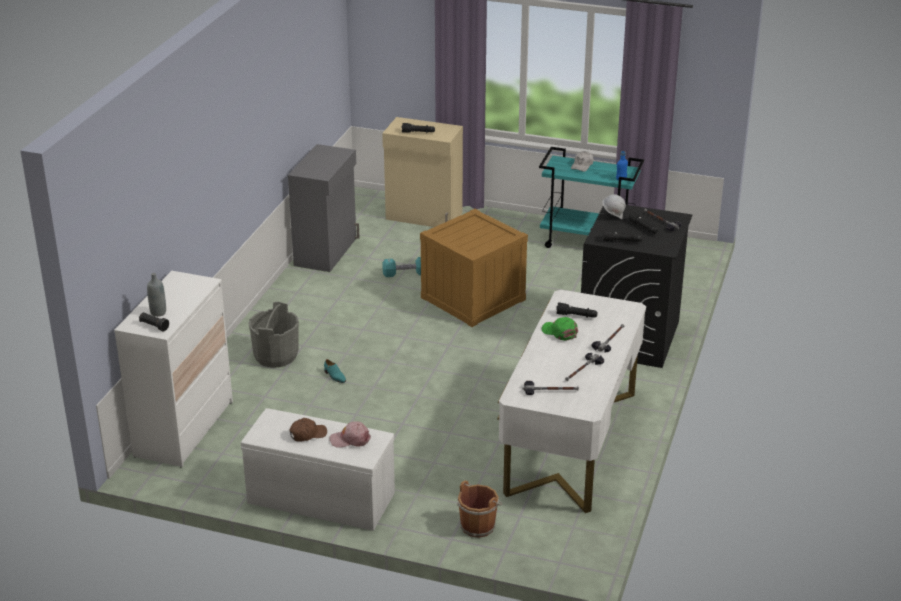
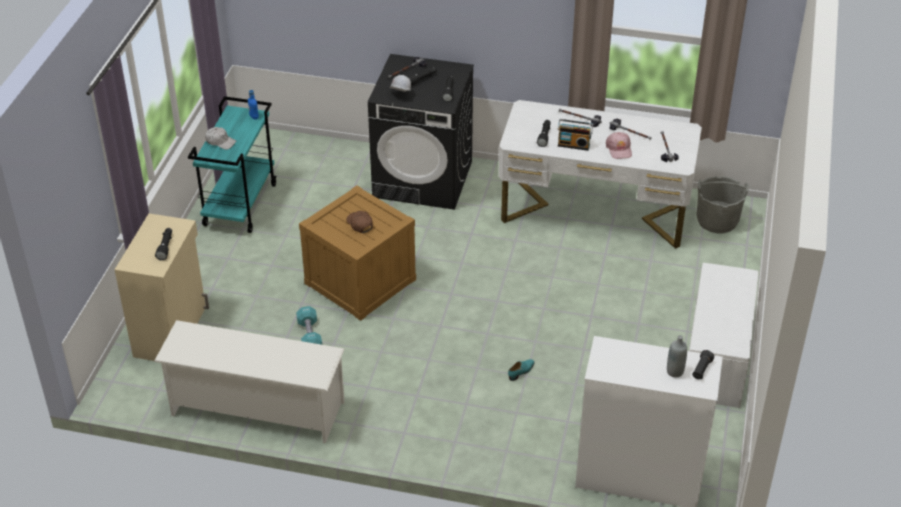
camera: 95 degrees left, 10 degrees up
(275, 356) = (490, 423): grey bucket -> grey bucket (717, 221)
(308, 434) = (723, 314): brown cap -> brown cap (359, 224)
(327, 251) = (256, 409): grey cabinet -> white shoe rack
(350, 439) = (722, 287): pink cap -> pink cap (619, 149)
(478, 525) = (721, 260): brown bucket -> none
(560, 332) = (574, 145): green cap -> radio

